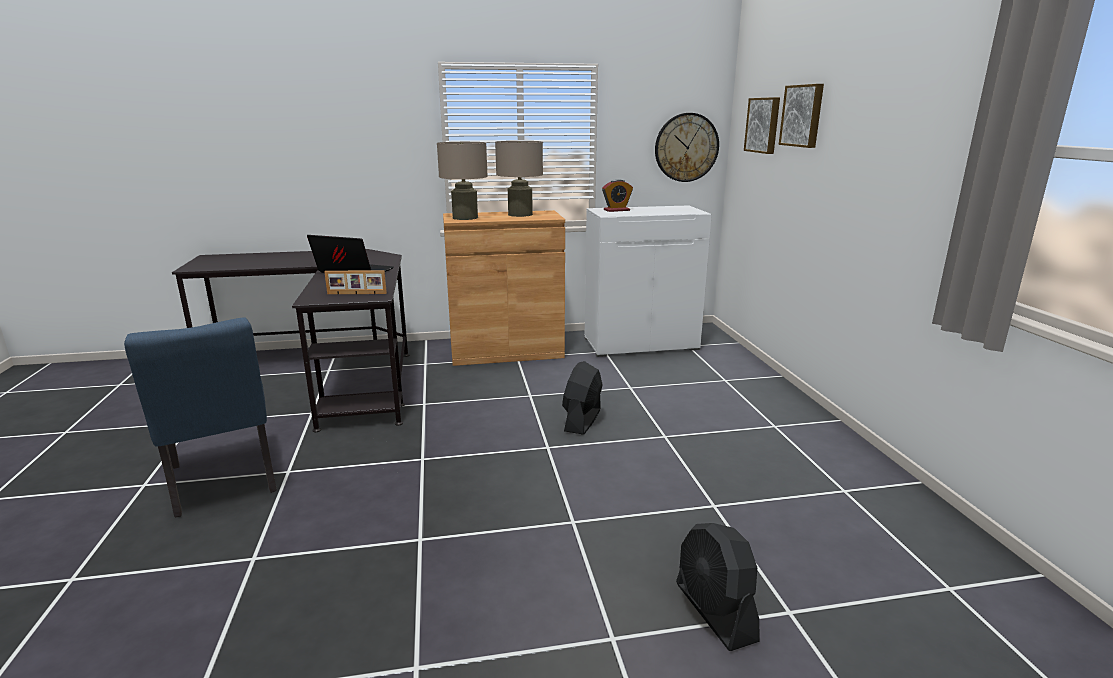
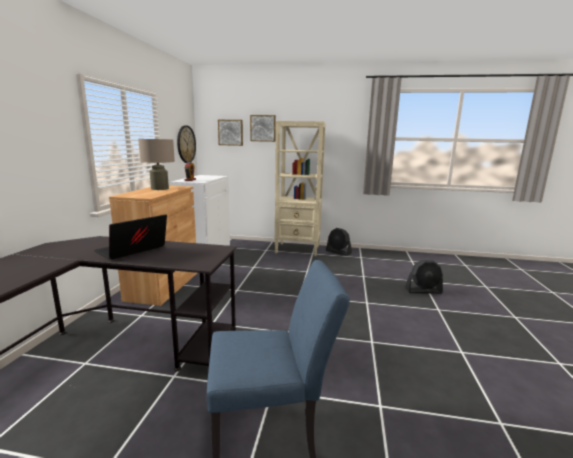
camera: 70 degrees left, 5 degrees down
(356, 294) = (205, 252): picture frame -> none
(465, 217) = (144, 195): beige table lamp -> none
(582, 420) = (278, 283): black fan -> black fan (338, 252)
(776, 407) = (298, 249): none -> beige bookcase

